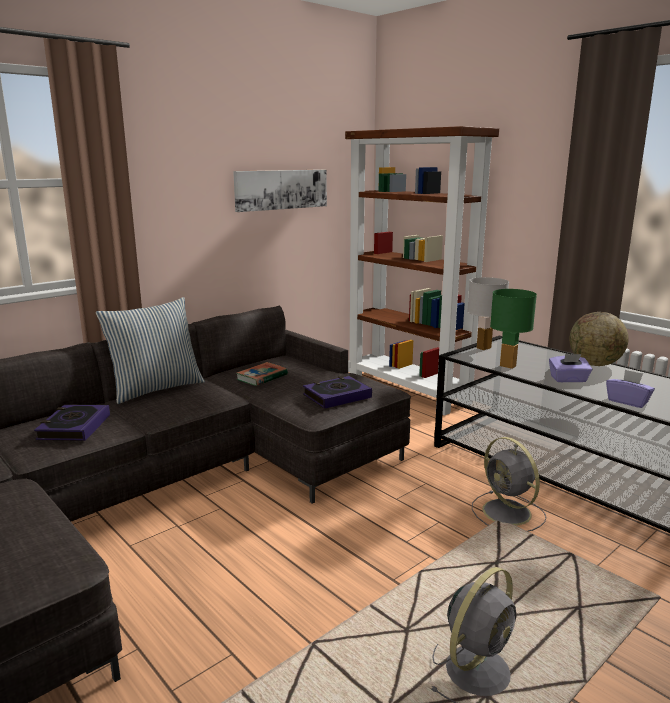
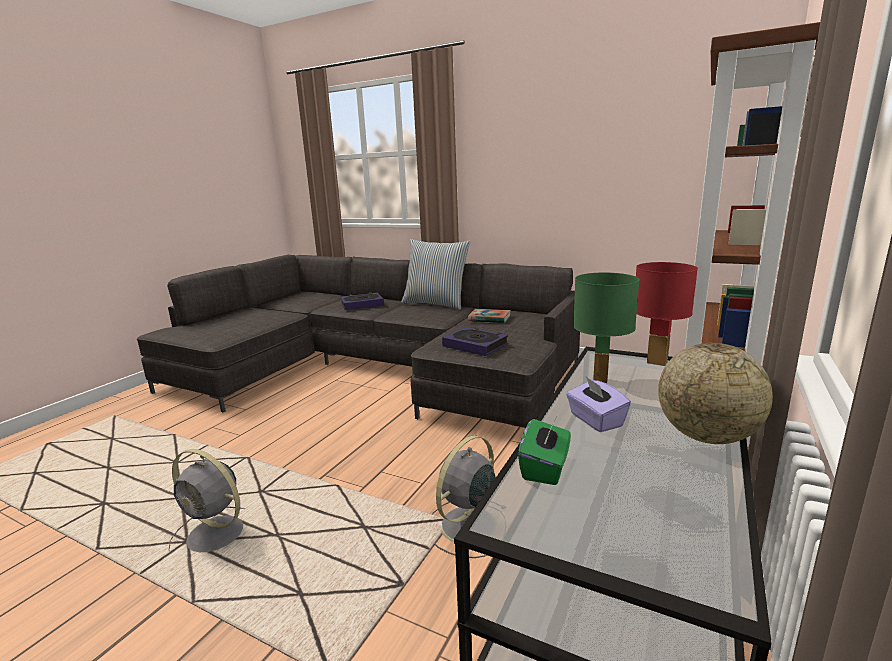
camera: 70 degrees right, 0 degrees up
(281, 189) = (619, 152): picture -> none
(483, 348) = (657, 362): white table lamp -> red table lamp
(627, 401) = (545, 468): purple tissue box -> green tissue box

